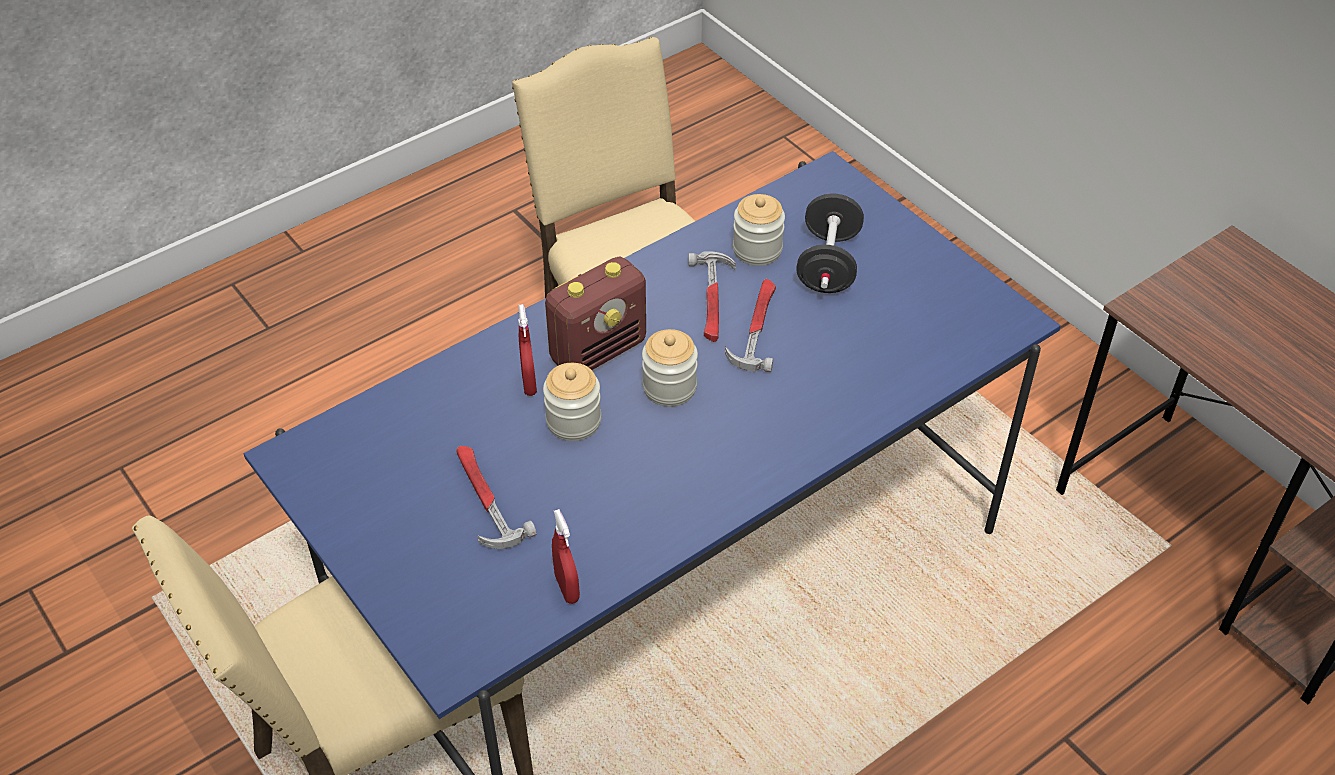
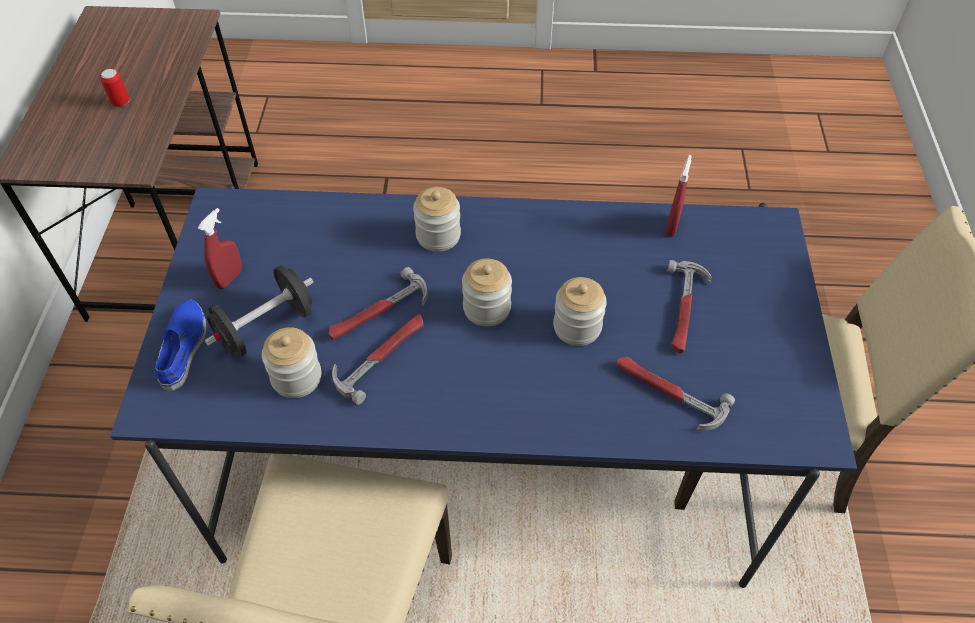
camera: 140 degrees left, 5 degrees up
(446, 415) = (668, 393): none -> hammer
(529, 383) = (584, 379): red spray bottle -> red spray bottle (229, 278)
(599, 350) = (507, 372): radio -> none
(788, 423) = (438, 235): none -> jar
(866, 217) = (183, 347): none -> blue shoe
(1274, 353) = (121, 102): none -> can

